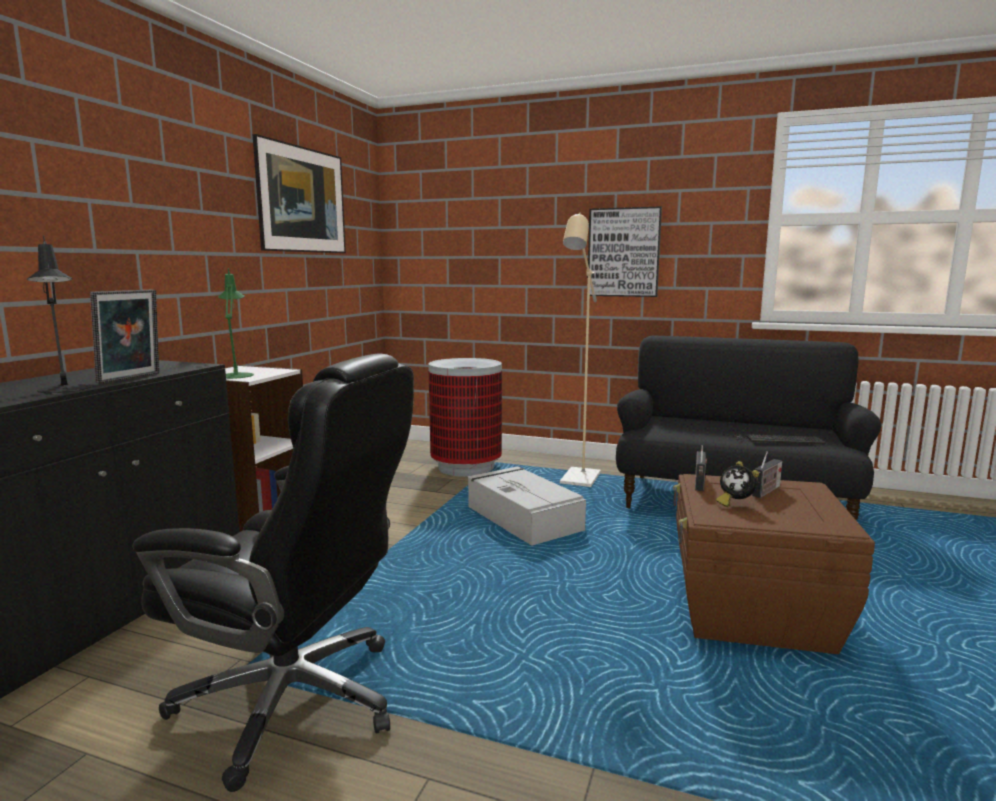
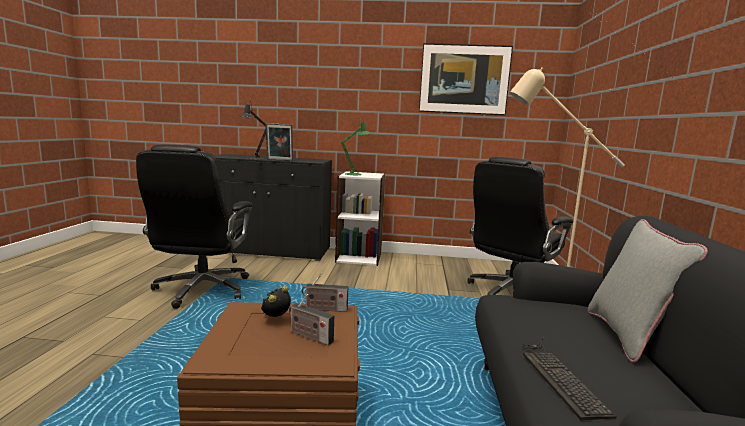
camera: 75 degrees right, 0 degrees up
(466, 467) = (510, 294): trash can -> black office chair
(522, 518) = (422, 322): grey storage box -> none
(623, 252) = (685, 110): picture -> none
(704, 418) = (627, 336): none -> grey pillow

